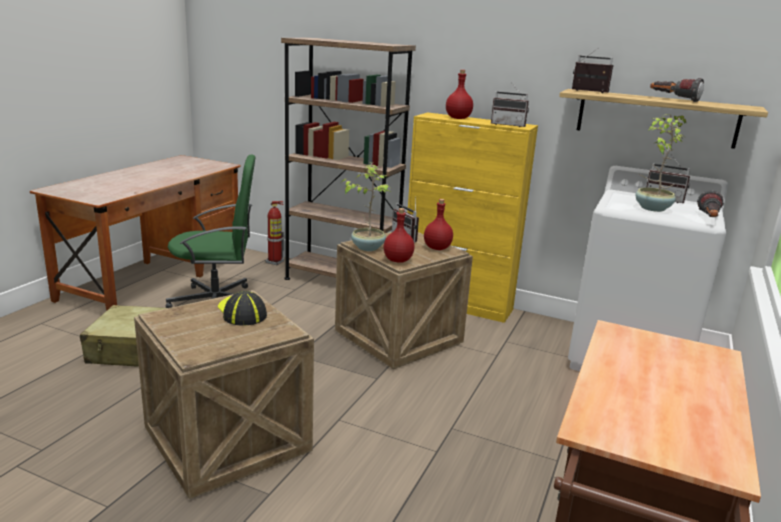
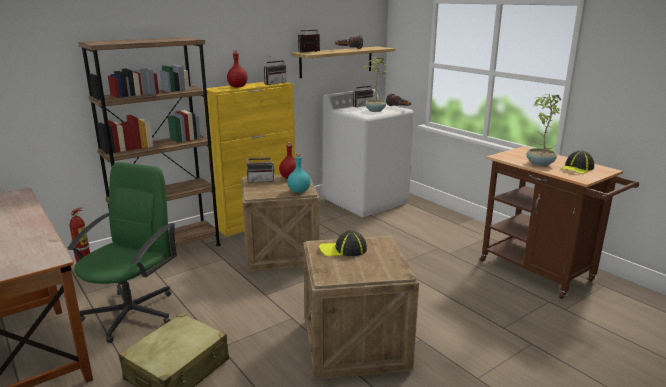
camera: 60 degrees left, 0 degrees up
(367, 247) = (265, 194): potted plant -> potted plant (539, 164)
(398, 260) = (299, 191): red bottle -> turquoise bottle
(667, 421) = (577, 168): none -> cap

